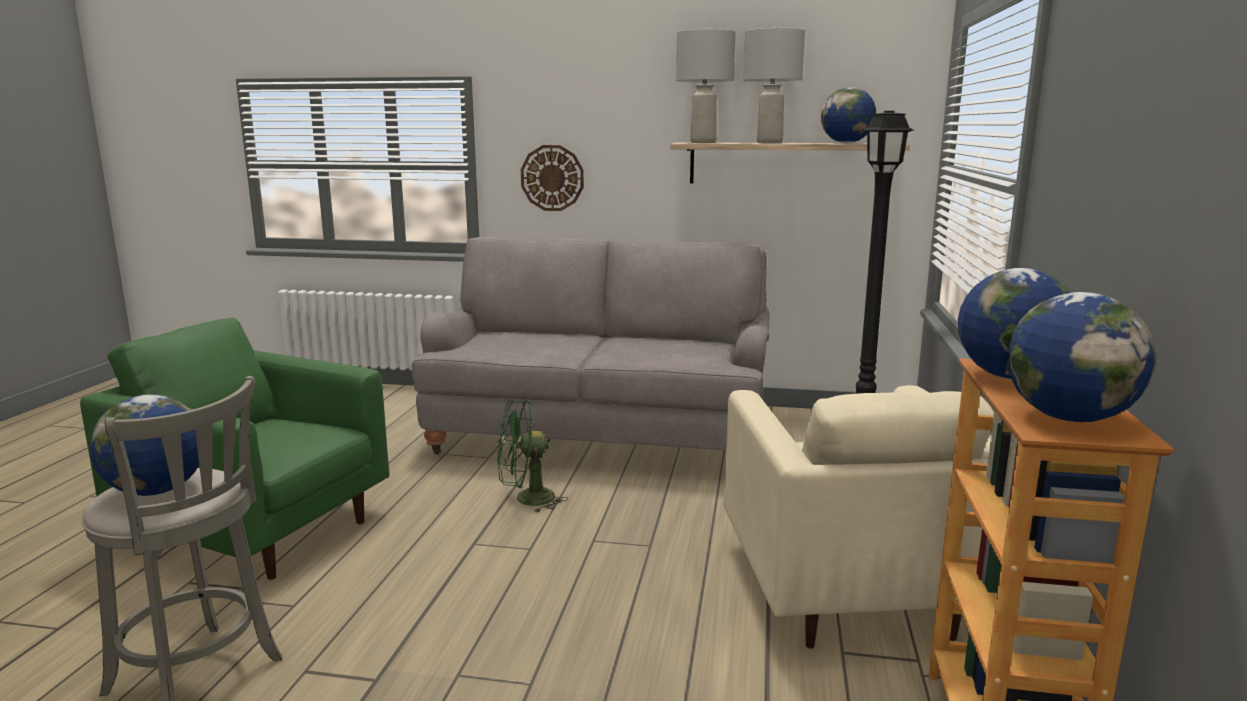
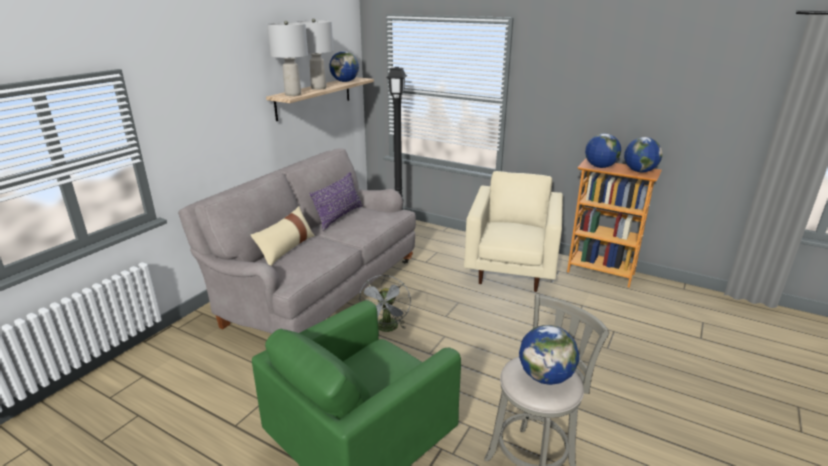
camera: 70 degrees left, 10 degrees up
(526, 500) = (387, 329): green fan -> grey fan
(535, 335) = (286, 249): none -> beige pillow
(552, 178) = (199, 140): wall clock -> none
(666, 340) = (339, 217): none -> purple pillow
(846, 588) = (511, 269): beige armchair -> beige armchair turned 90 degrees counterclockwise

